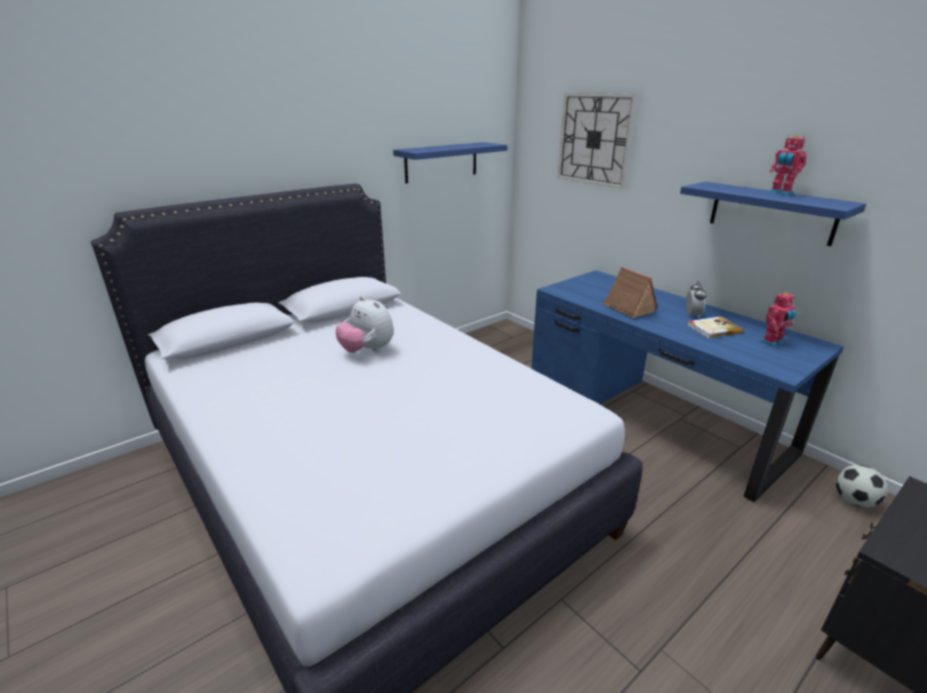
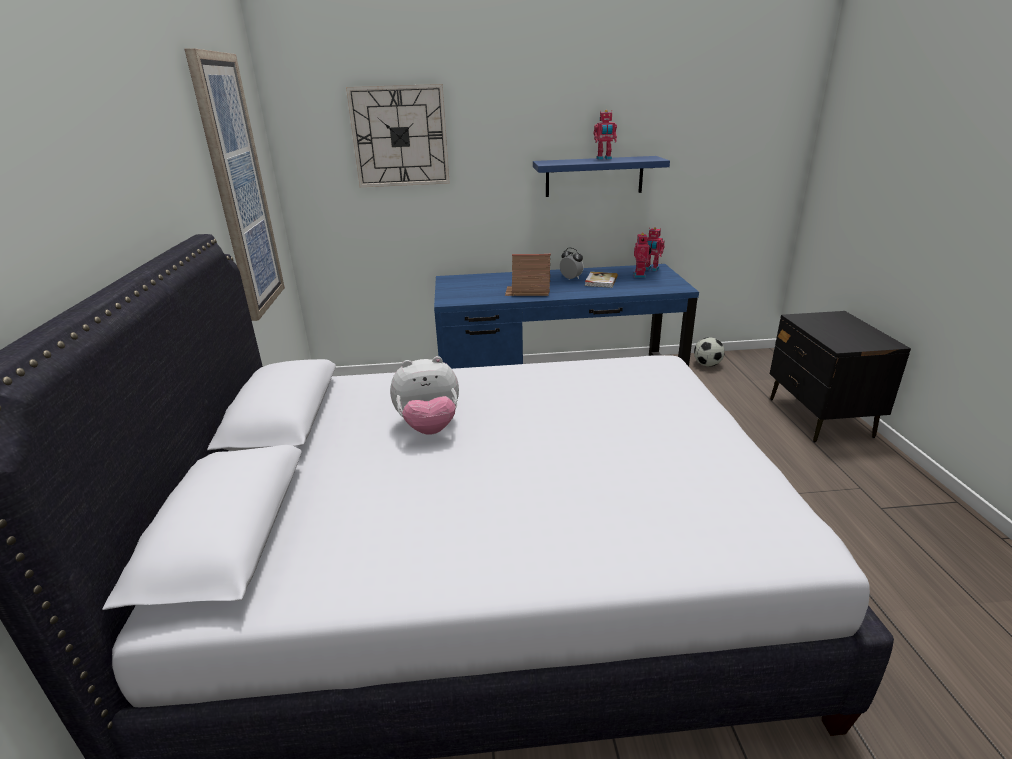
camera: 55 degrees left, 0 degrees up
(441, 162) = (239, 189): blue shelf -> picture
(805, 343) = (651, 269): none -> toy robot

